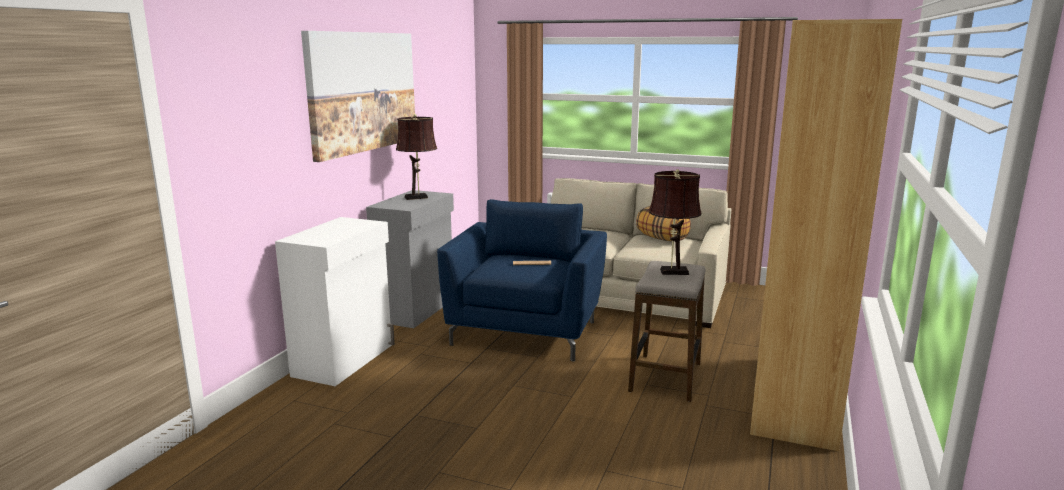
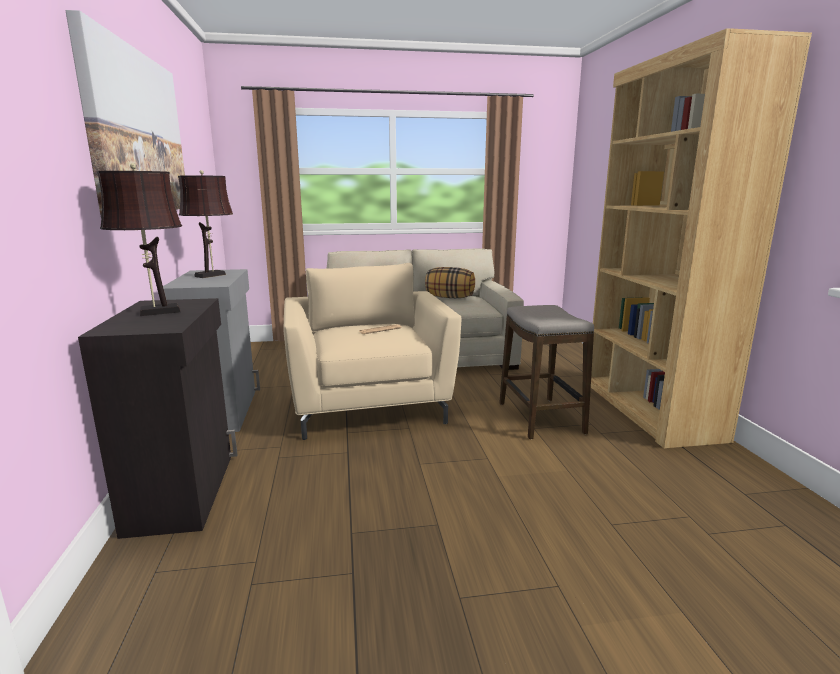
camera: 30 degrees left, 0 degrees up
(345, 360) = (184, 491): white cabinet -> black cabinet
(526, 332) = (369, 407): blue armchair -> beige armchair
(671, 272) = (544, 312): brown table lamp -> brown table lamp (155, 312)

